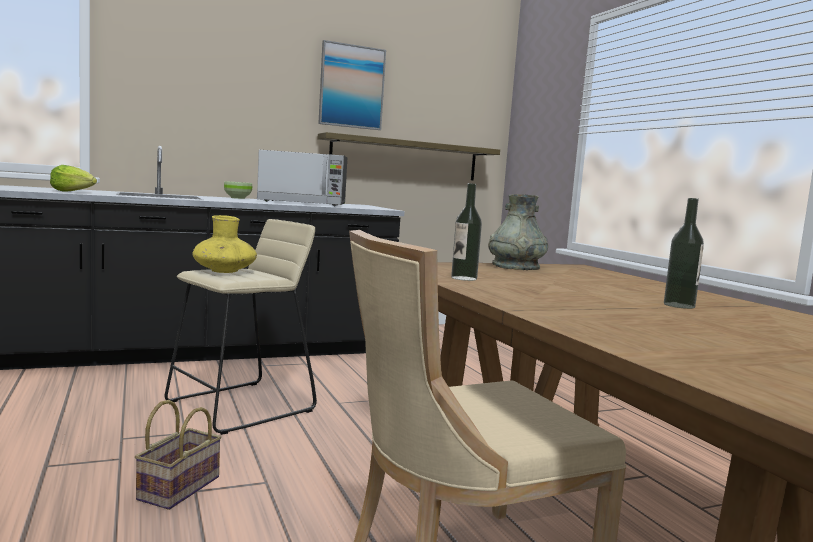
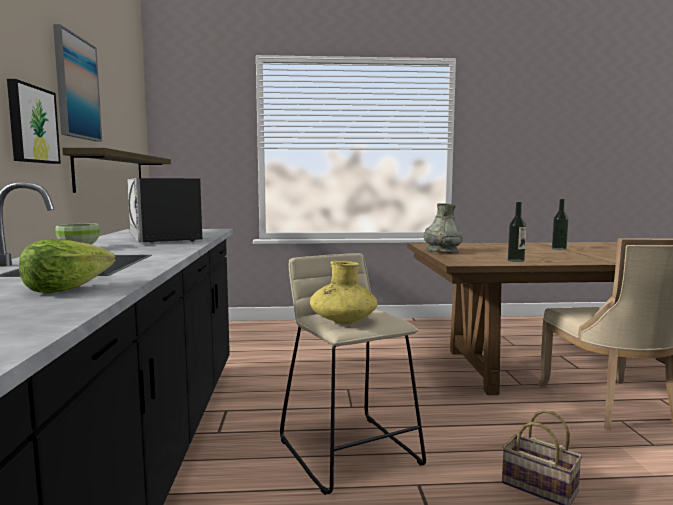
camera: 70 degrees left, 0 degrees up
(277, 116) = (31, 124): none -> picture
(303, 203) = (164, 238): microwave -> microwave turned 135 degrees clockwise

